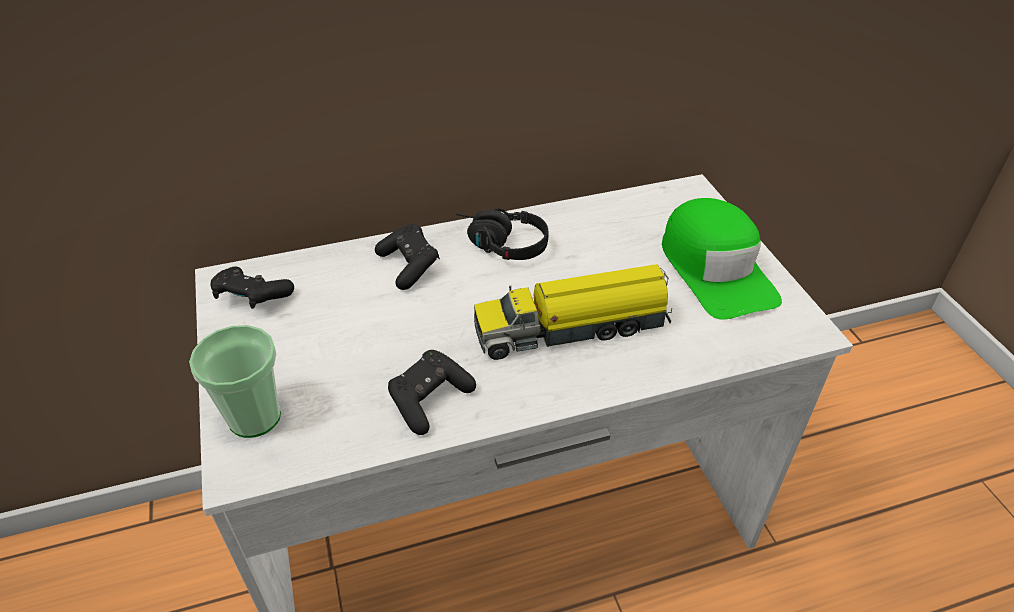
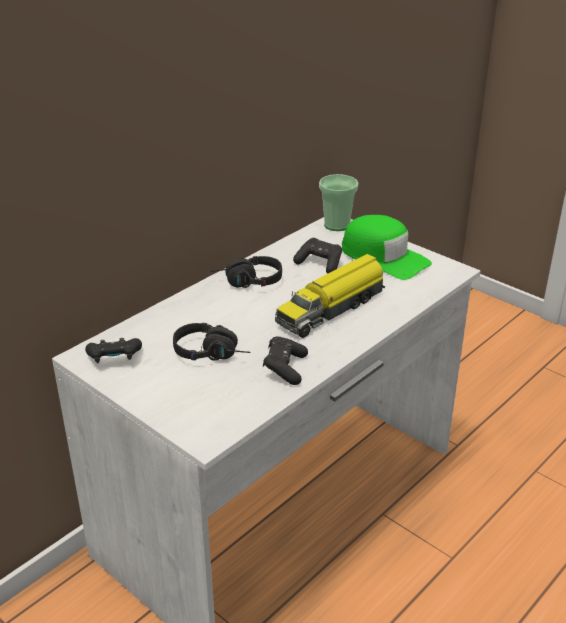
camera: 30 degrees left, 10 degrees down
(254, 417) = (187, 413): cup -> cup (337, 225)
(365, 337) = (213, 353): none -> black headphones
(409, 266) = (202, 310): black game controller -> black game controller (319, 264)

